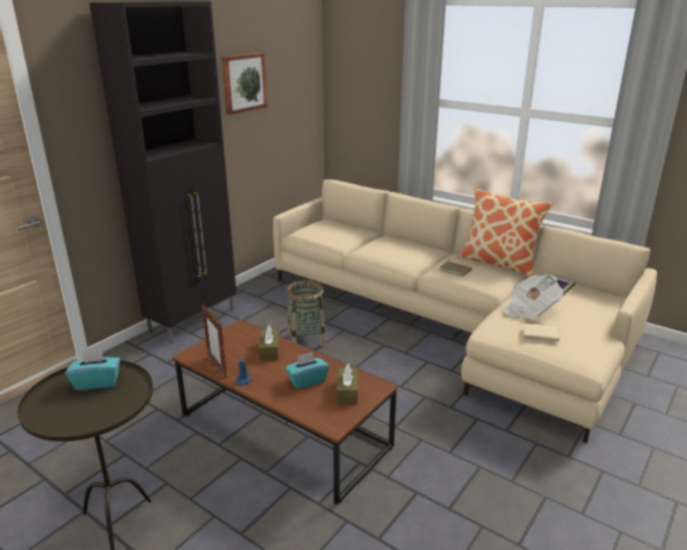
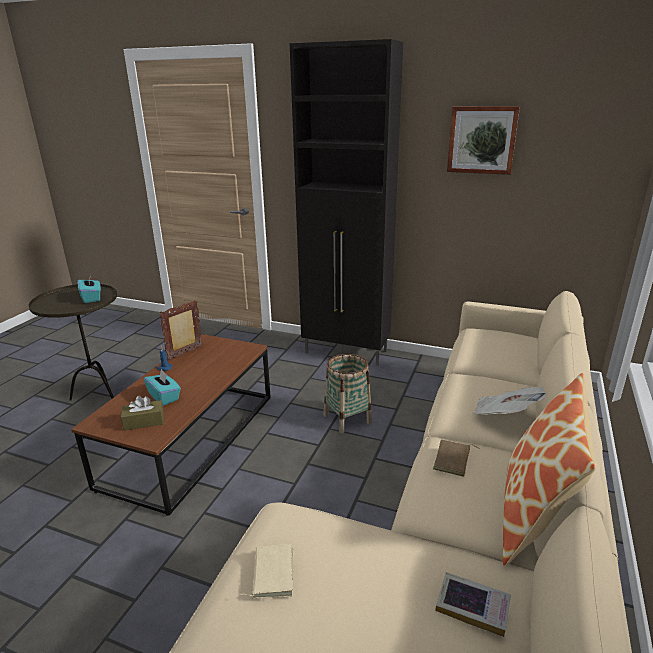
camera: 75 degrees right, 0 degrees up
(269, 350) = (214, 369): brown tissue box -> none
(529, 310) = (359, 559): newspaper -> newspaper (504, 415)

